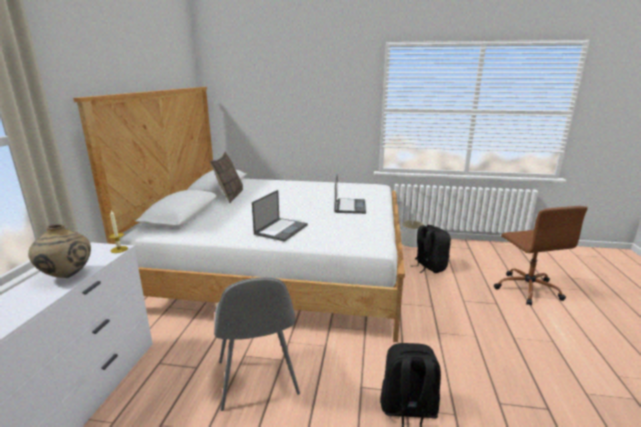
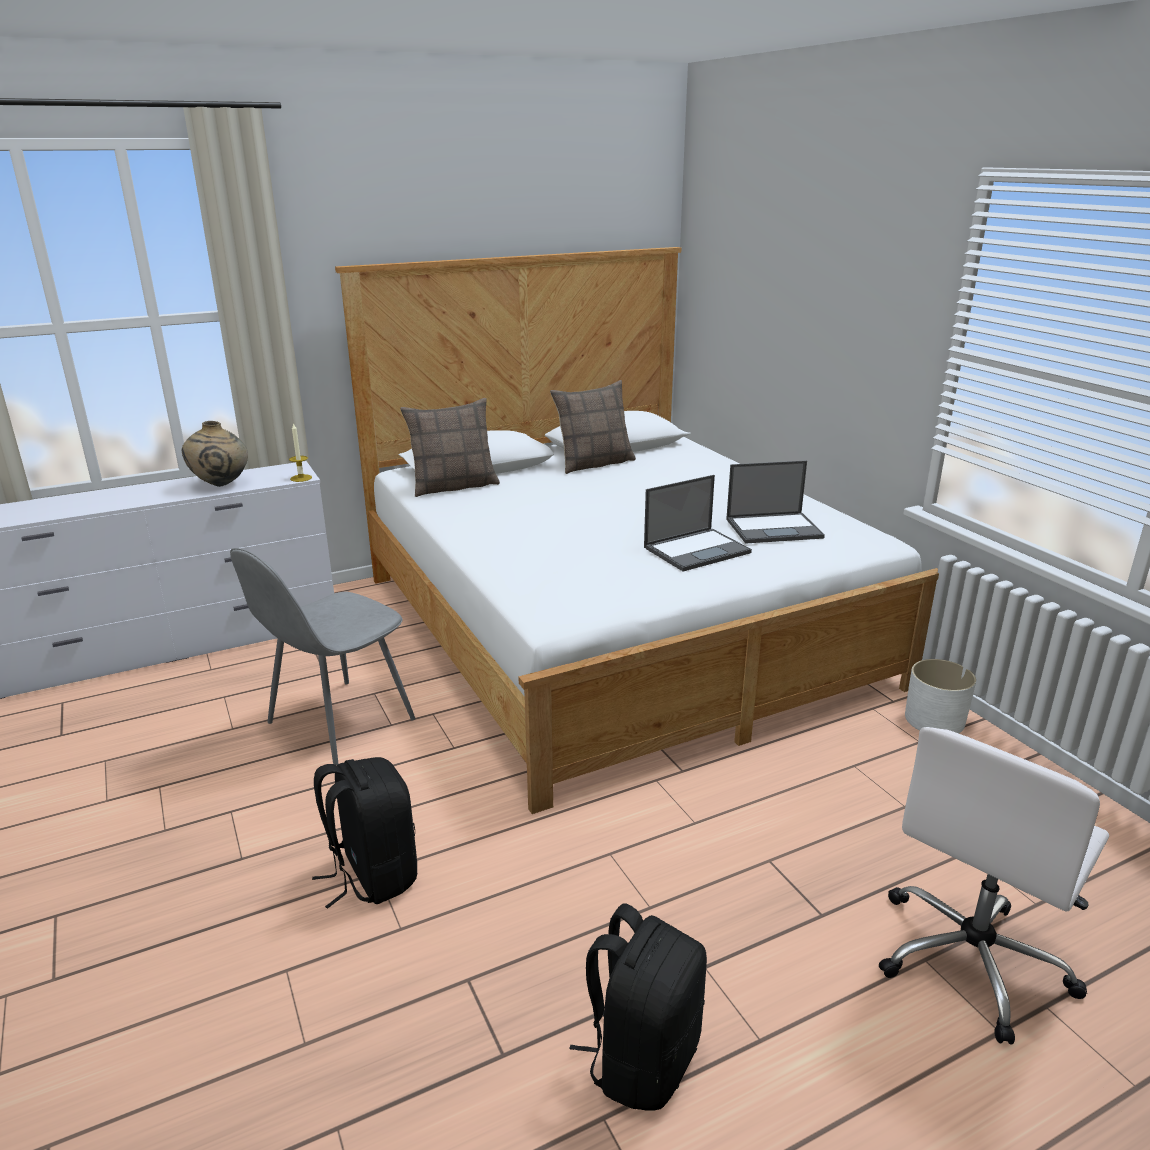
camera: 55 degrees right, 5 degrees up
(193, 225) = (453, 486): none -> pillow
(281, 229) = (511, 535): laptop -> laptop (774, 528)
(429, 267) = (854, 775): black backpack -> black backpack (642, 1058)
(527, 288) = (972, 959): brown office chair -> white office chair

